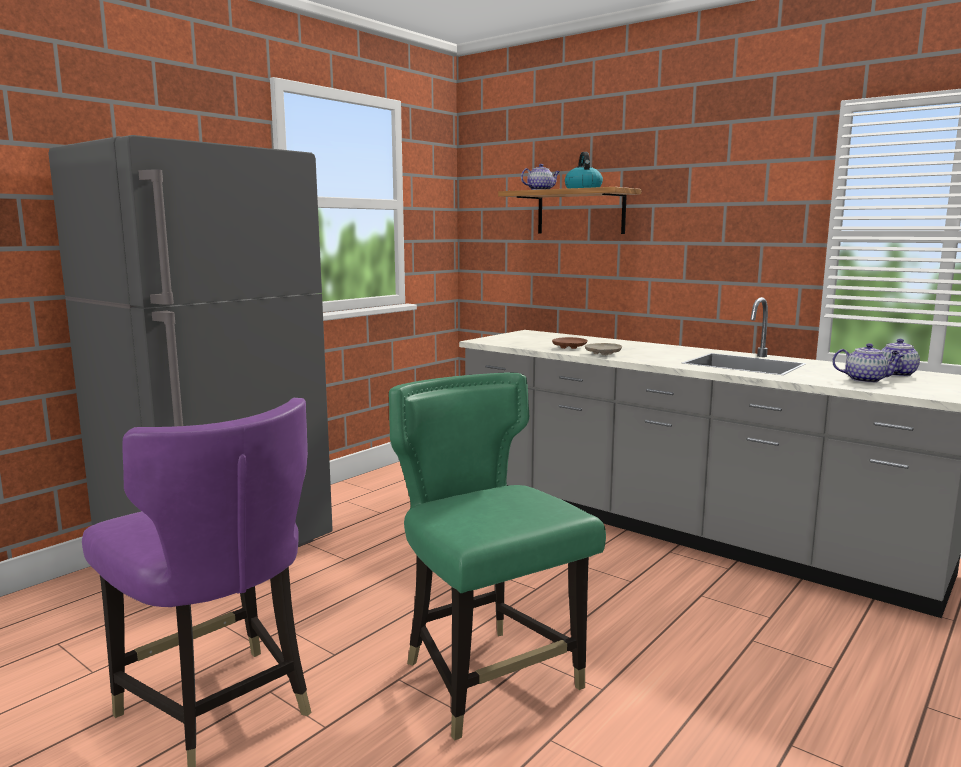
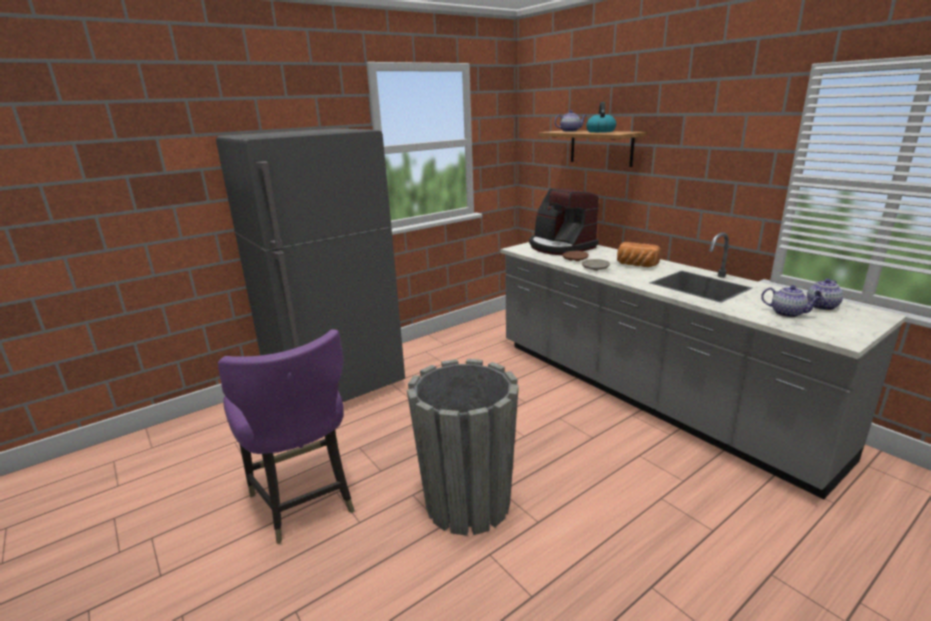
camera: 15 degrees right, 10 degrees up
(489, 679) = (468, 503): green chair -> grey planter
(539, 338) = (560, 246): none -> coffee machine
(651, 350) = (635, 265): none -> bread

